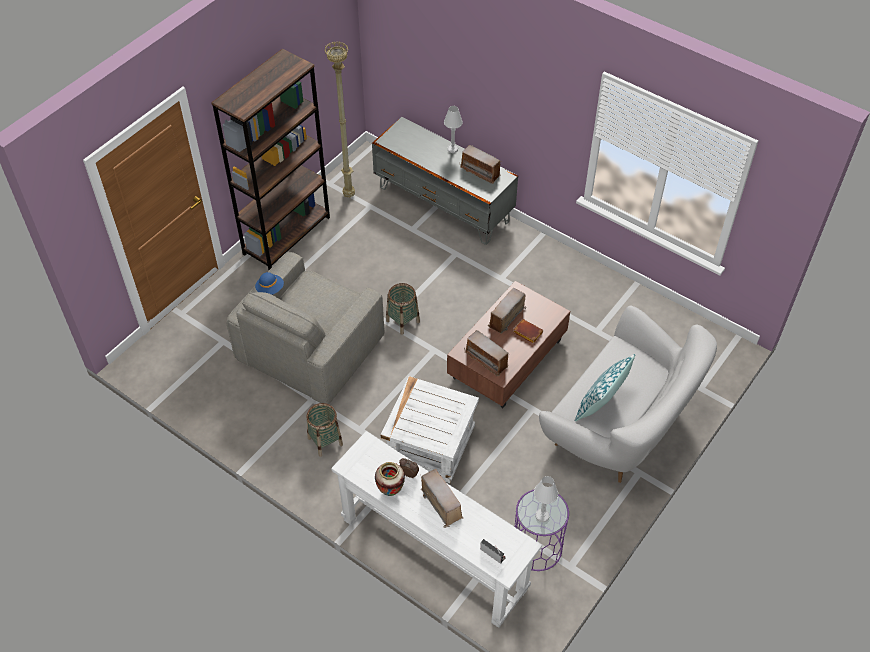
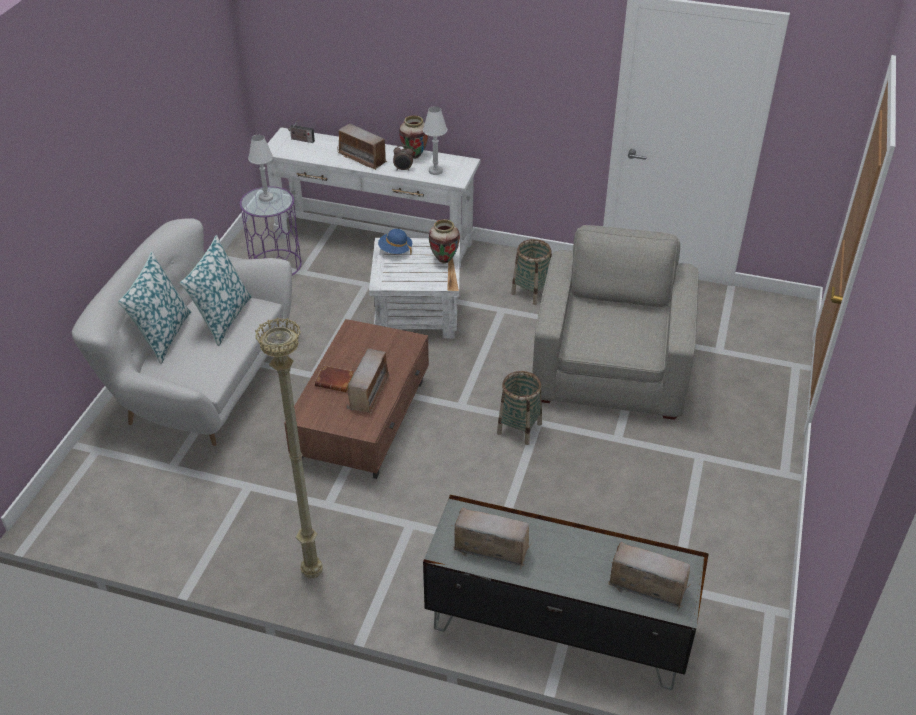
camera: 160 degrees right, 10 degrees down
(270, 289) = (674, 302): blue hat -> blue hat (395, 250)
(287, 235) = (759, 500): brown bookcase -> none
(349, 196) = (721, 595): beige floor lamp -> beige floor lamp (311, 572)
(405, 411) = (444, 260): none -> vase
(452, 149) = (561, 581): white table lamp -> white table lamp (435, 171)
(487, 360) = (376, 340): radio -> radio (646, 587)
(649, 402) = (163, 335): none -> pillow

